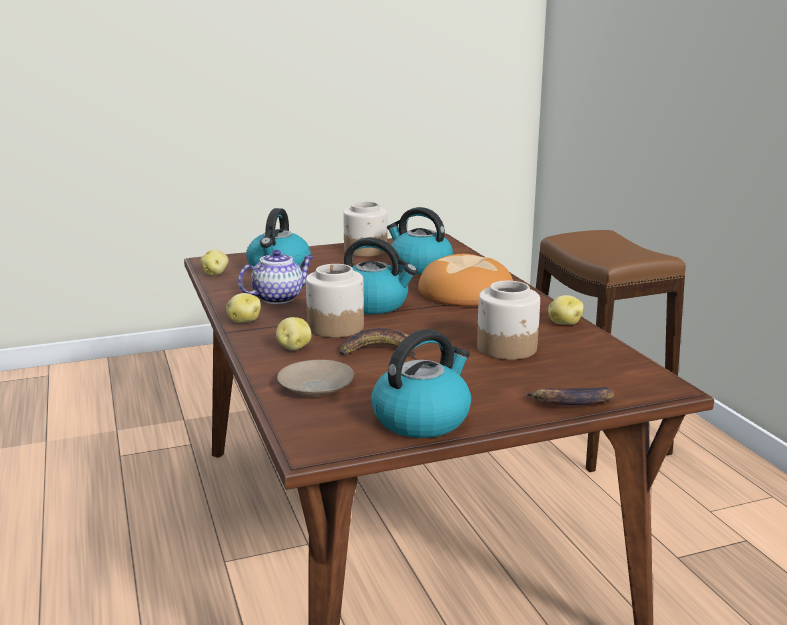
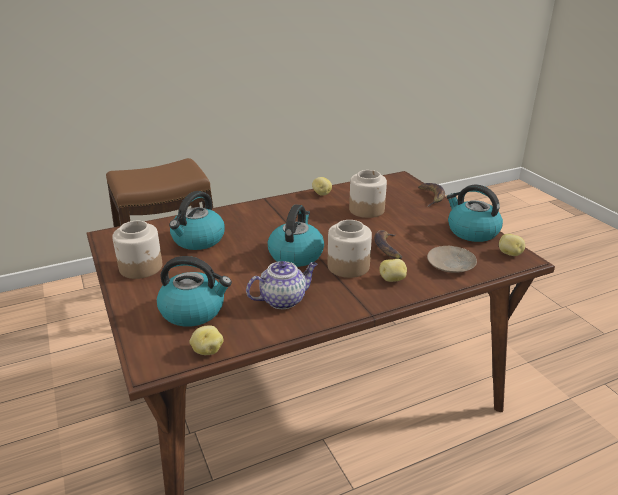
camera: 95 degrees left, 10 degrees up
(243, 321) = (345, 309): potato -> potato (510, 254)
(278, 298) = (283, 299): teapot -> teapot turned 105 degrees clockwise
(465, 292) = (265, 222): bread -> none

